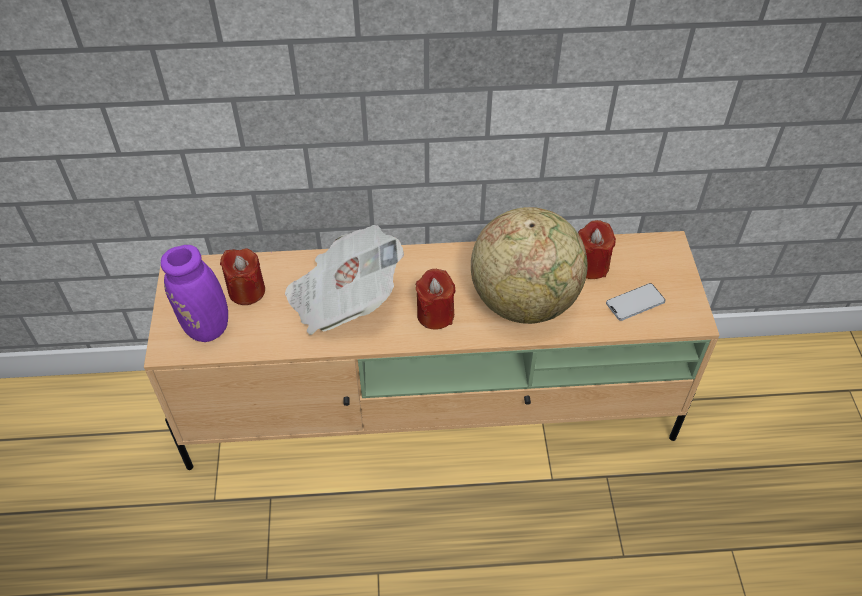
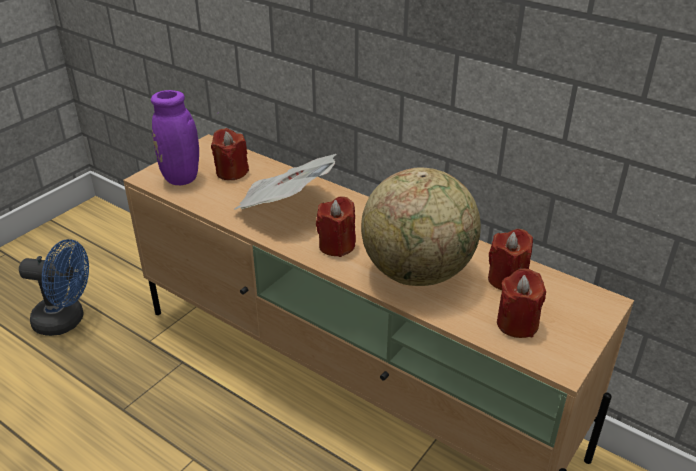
camera: 40 degrees right, 15 degrees down
(100, 540) = (67, 320): none -> blue fan
(635, 303) = (517, 324): phone -> red candle

